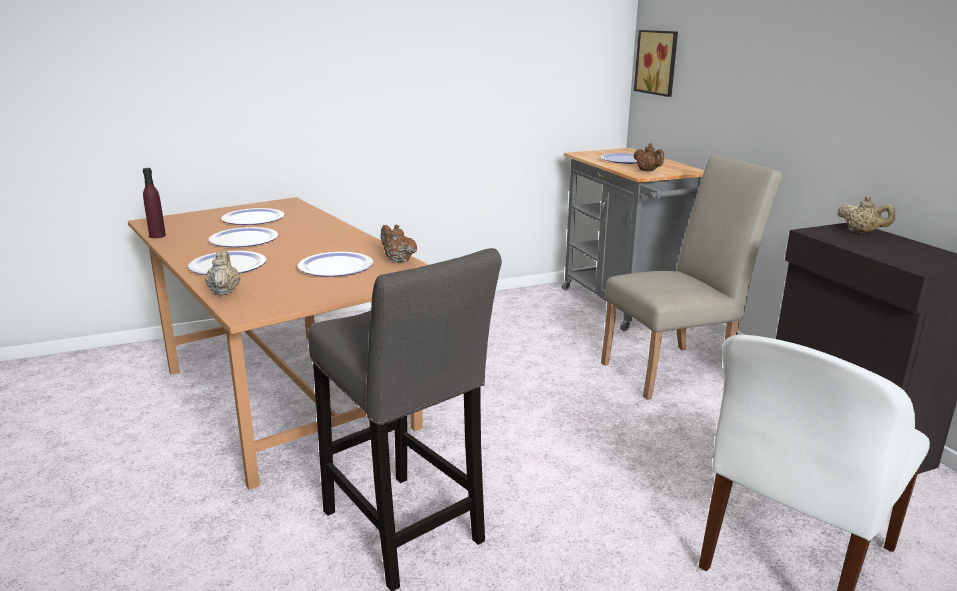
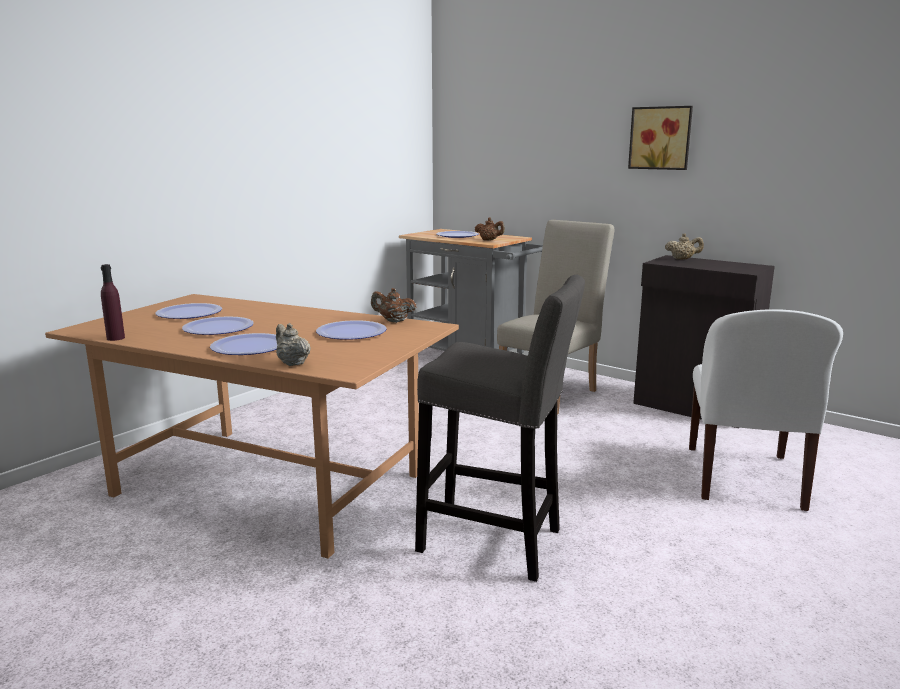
camera: 30 degrees left, 5 degrees down
(658, 62) = (462, 156): picture -> picture (661, 138)

